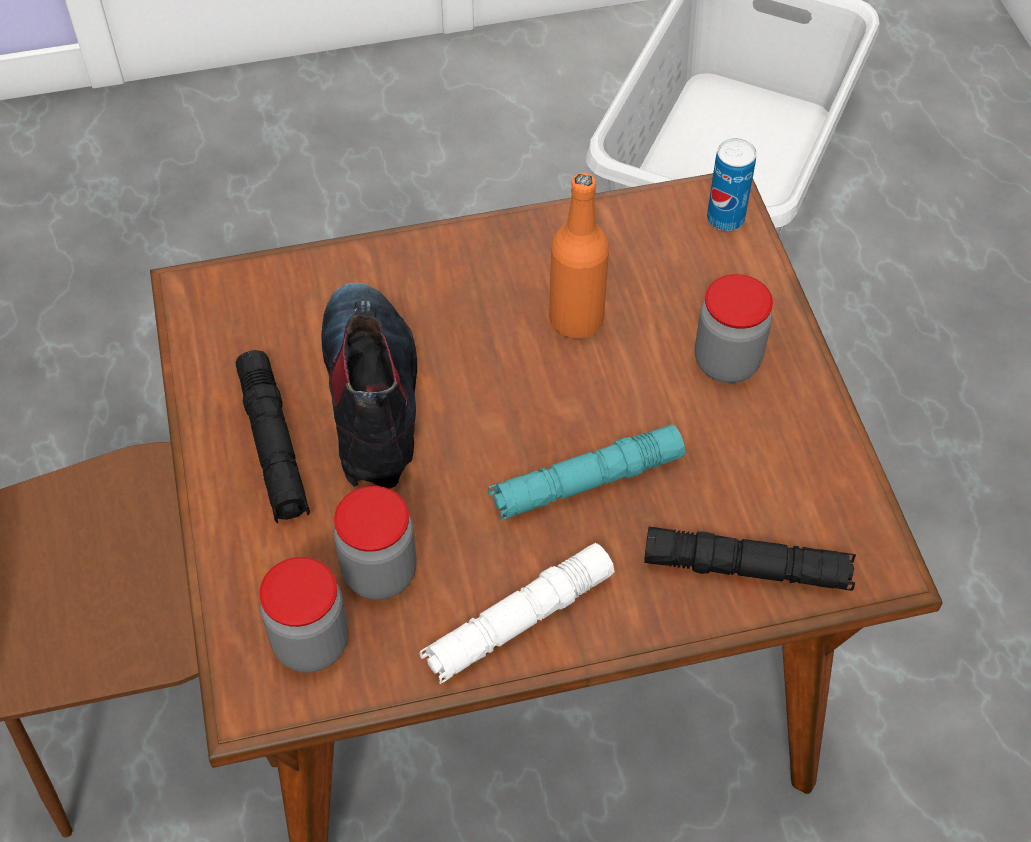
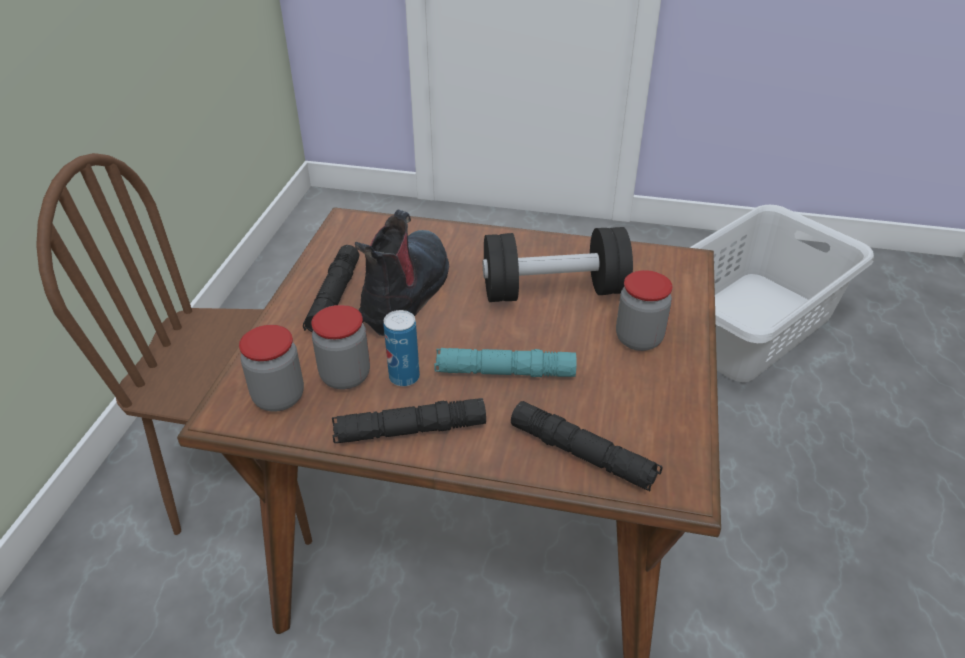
camera: 25 degrees right, 15 degrees down
(518, 621) = (410, 430): white flashlight -> black flashlight
(576, 319) = (553, 291): orange bottle -> black dumbbell
(725, 219) = (682, 269): can -> can (404, 377)

